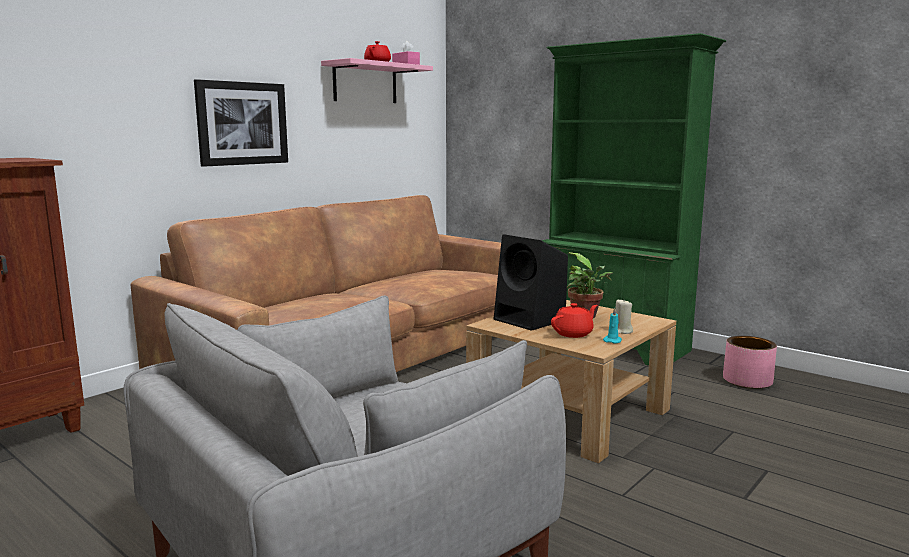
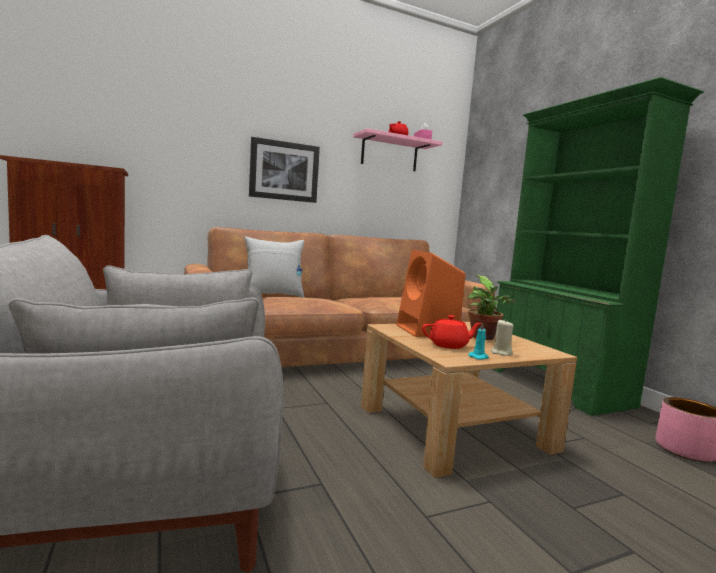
camera: 25 degrees right, 5 degrees down
(279, 304) = (273, 296): none -> grey pillow
(531, 320) = (427, 331): black speaker -> orange speaker

